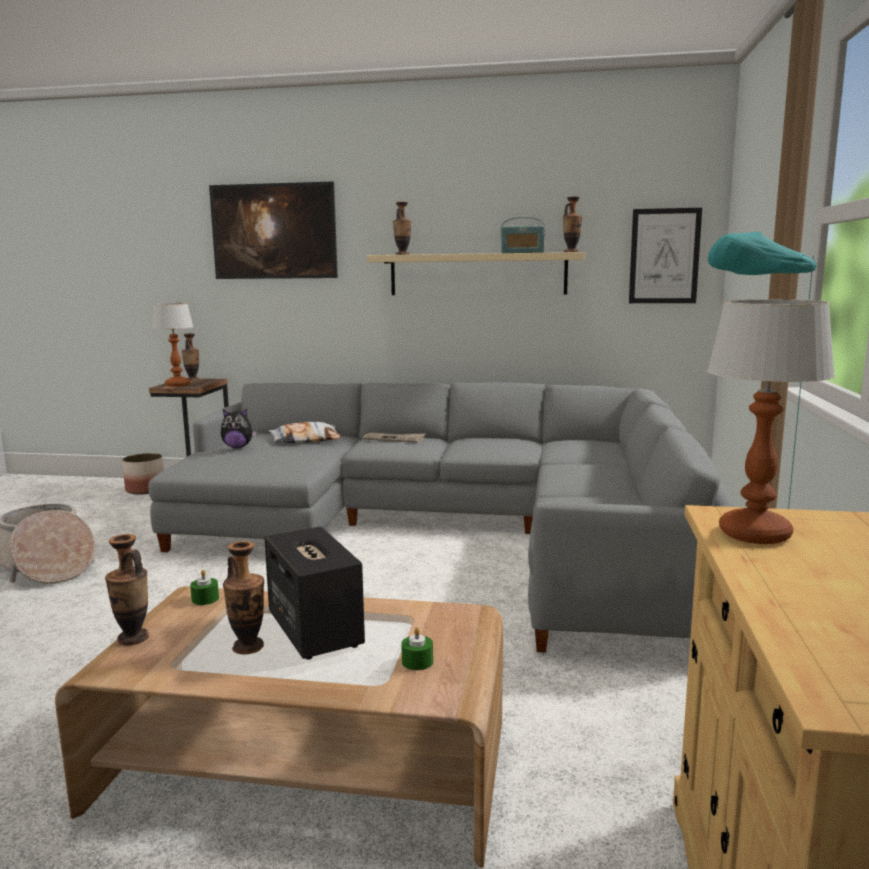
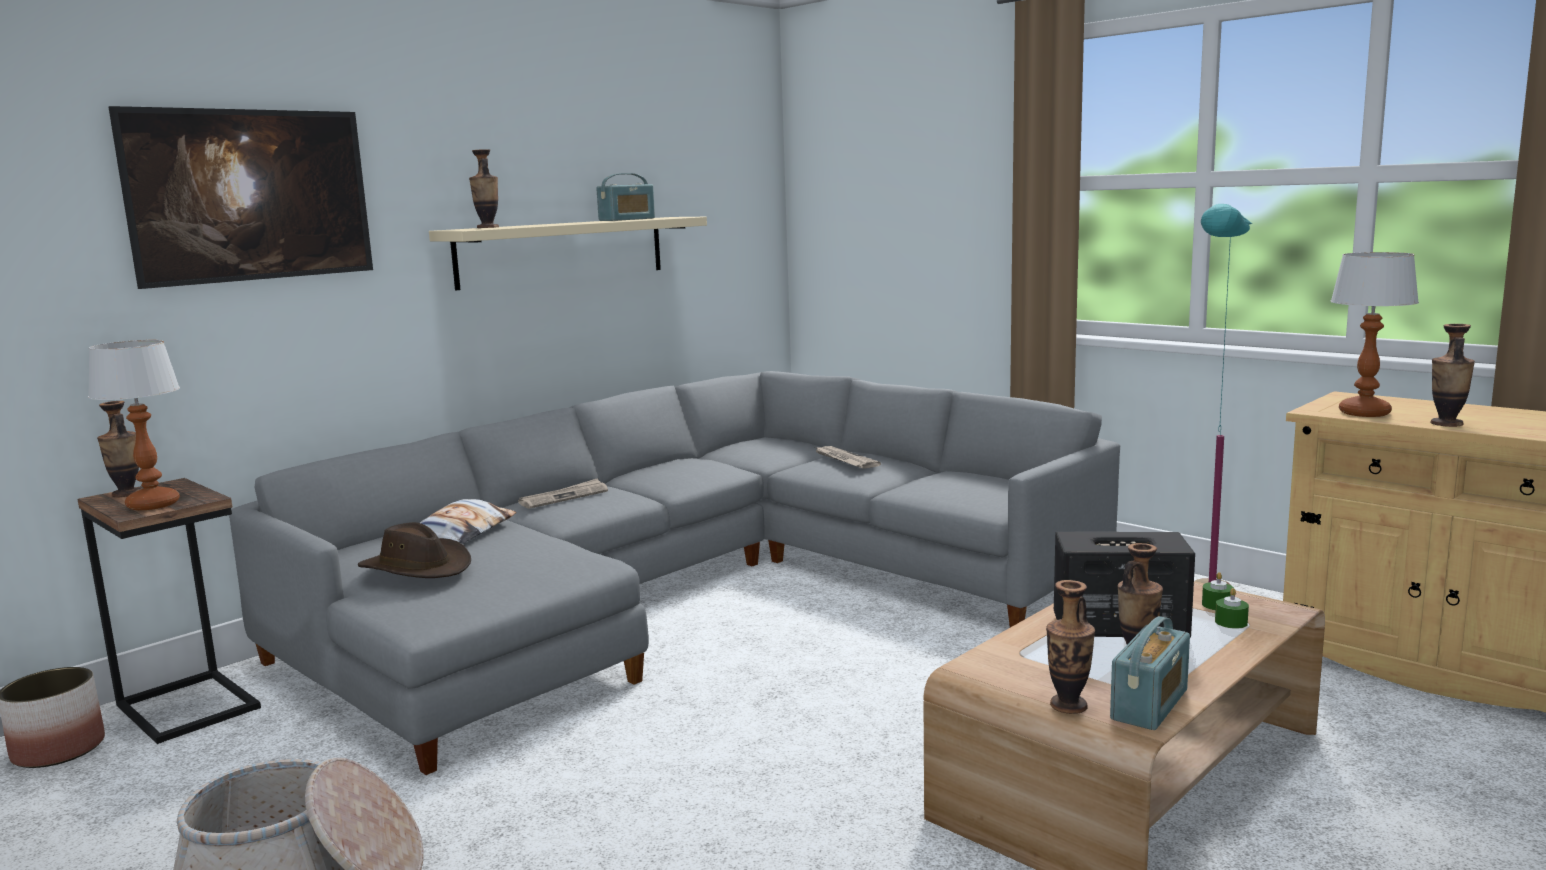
camera: 55 degrees left, 0 degrees up
(147, 667) = (1149, 705): none -> radio
(205, 599) = (990, 663): green candle -> green candle (1231, 622)
(238, 447) = (417, 567): plush toy -> brown hat
(571, 252) = (684, 216): vase -> vase (1446, 424)
(588, 467) = (844, 460): none -> newspaper
(664, 256) = (741, 218): picture -> none

